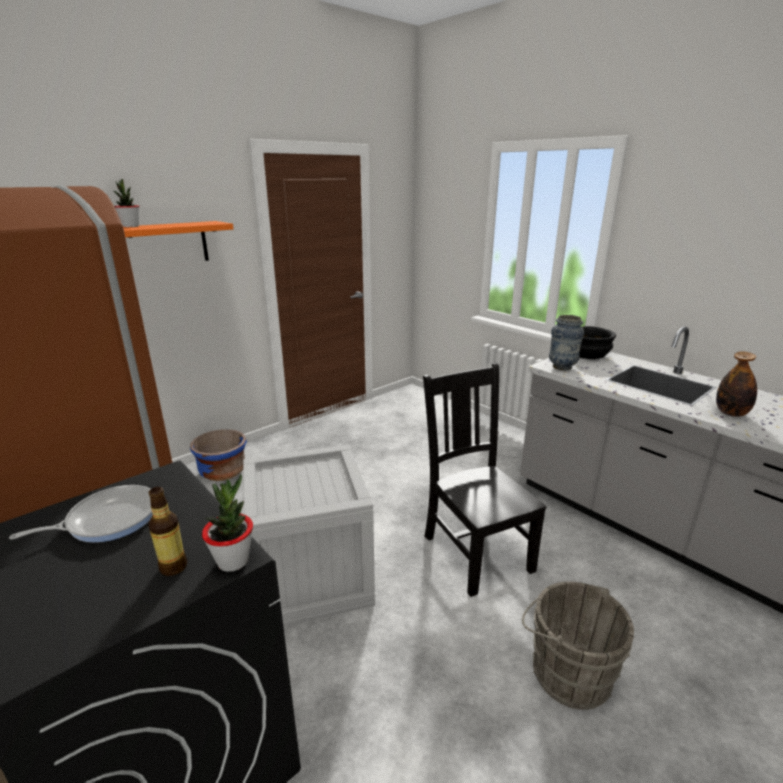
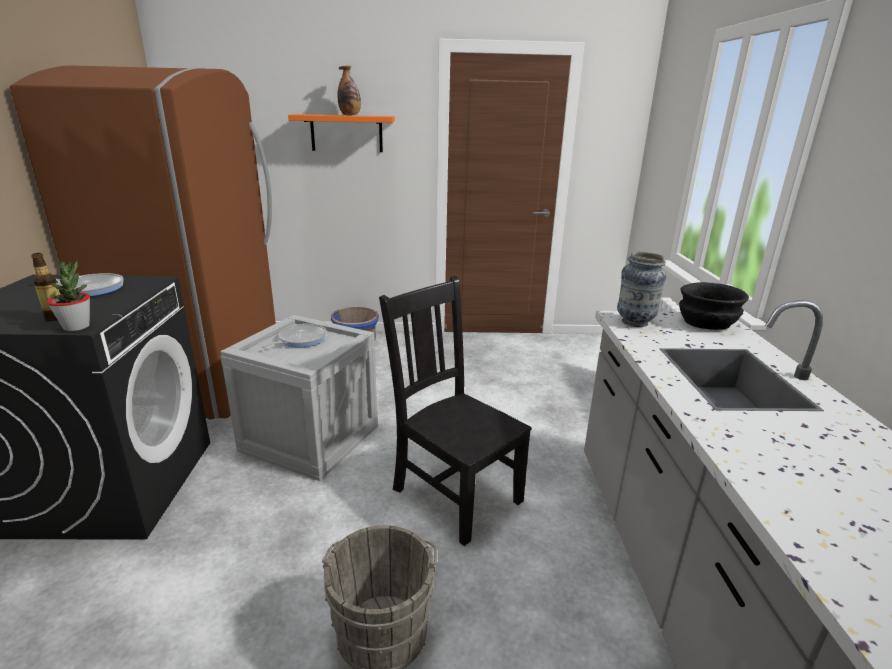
camera: 40 degrees right, 0 degrees up
(131, 226) = (316, 114): potted plant -> none
(292, 479) = (300, 340): none -> frying pan
(475, 550) = (454, 492): black chair -> black chair turned 60 degrees counterclockwise
(731, 413) = (756, 439): bottle -> bottle (350, 115)

